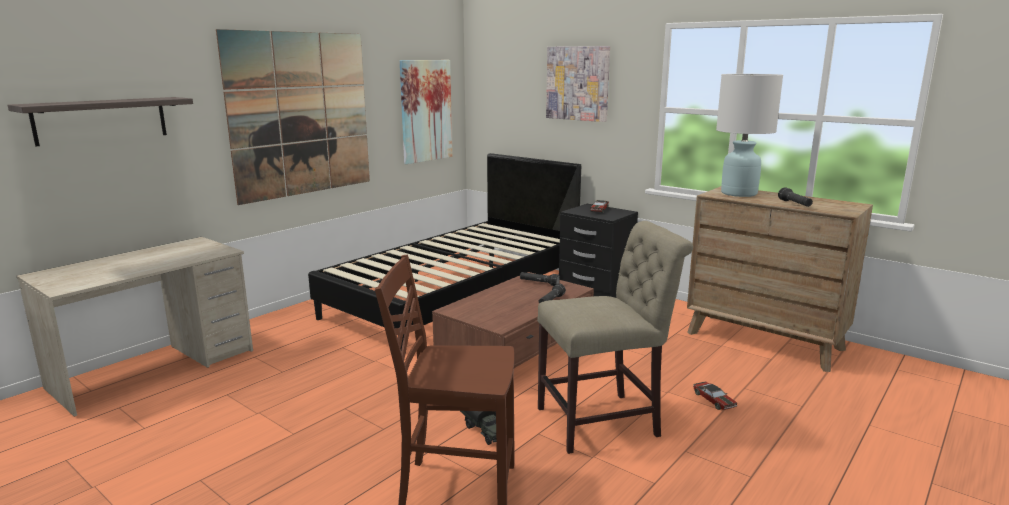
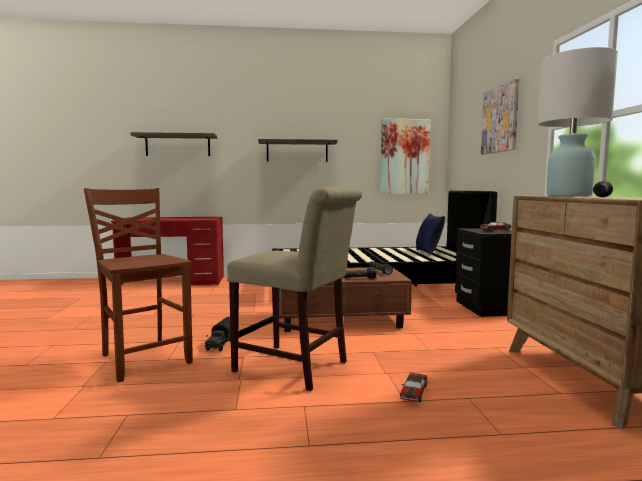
camera: 45 degrees right, 10 degrees down
(155, 369) = (173, 281): beige desk -> red desk
(301, 114) = (297, 151): picture -> shelf
(498, 236) = (429, 252): none -> blue pillow

